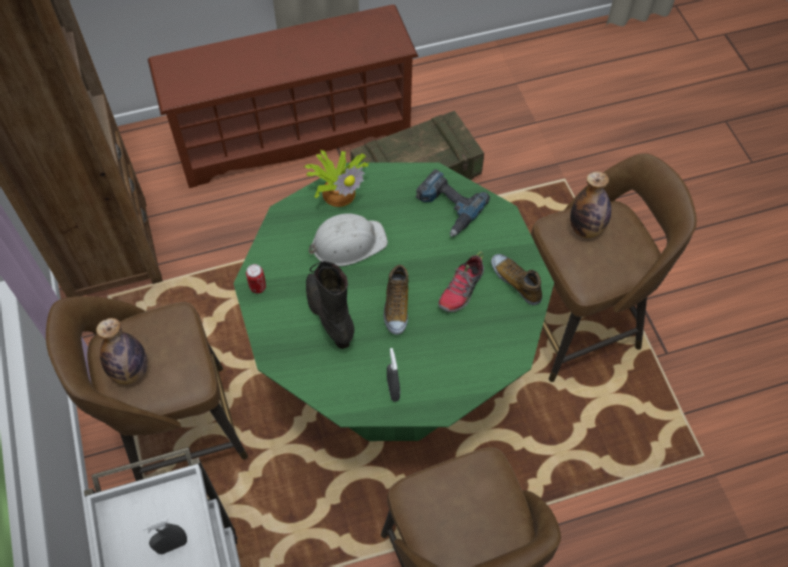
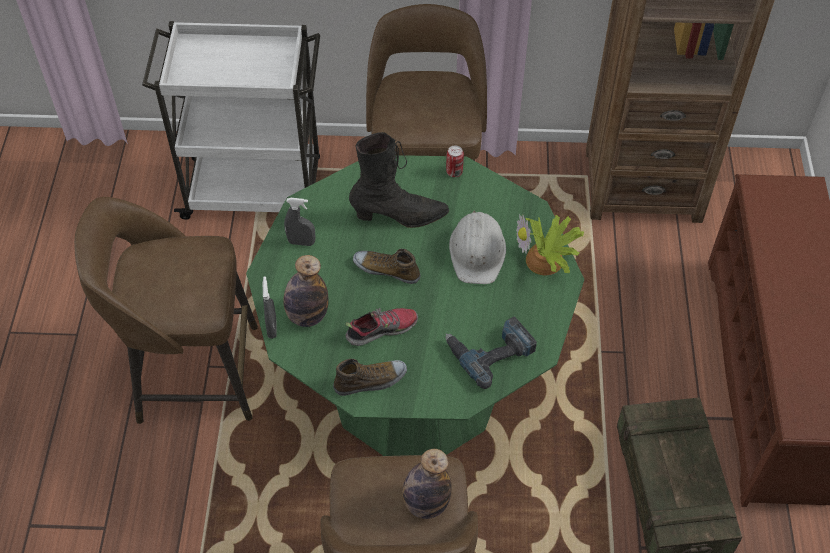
camera: 110 degrees right, 5 degrees down
(130, 371) = (418, 90): bottle -> bottle (307, 316)
(172, 545) = (241, 71): grey spray bottle -> grey spray bottle (272, 328)
(461, 290) = (382, 329): shoe -> shoe turned 105 degrees clockwise

